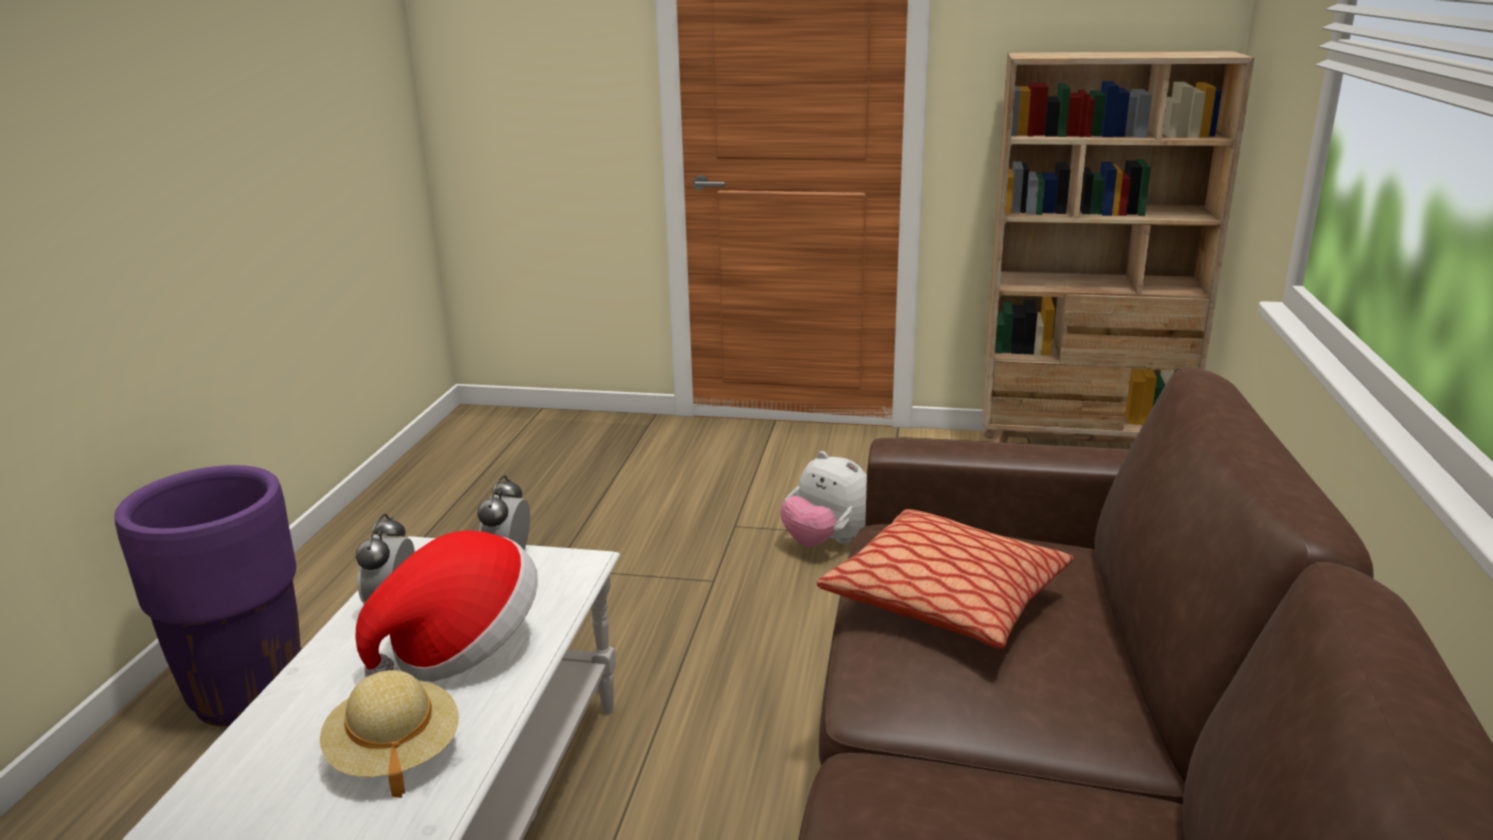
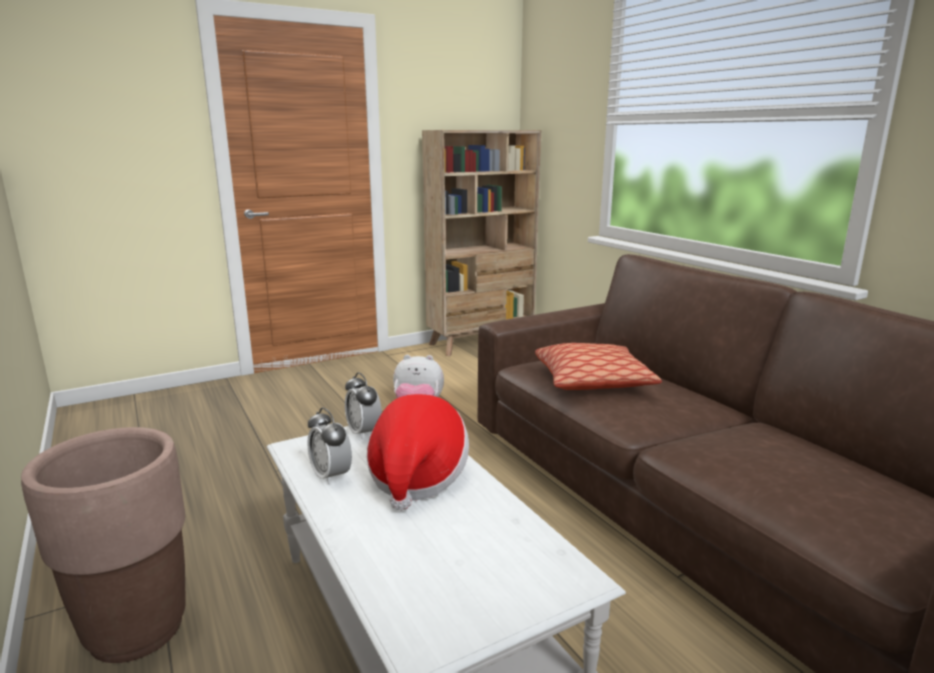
camera: 40 degrees left, 5 degrees down
(247, 696) = (136, 630): purple planter -> brown planter
(394, 753) = (477, 533): beige hat -> none

